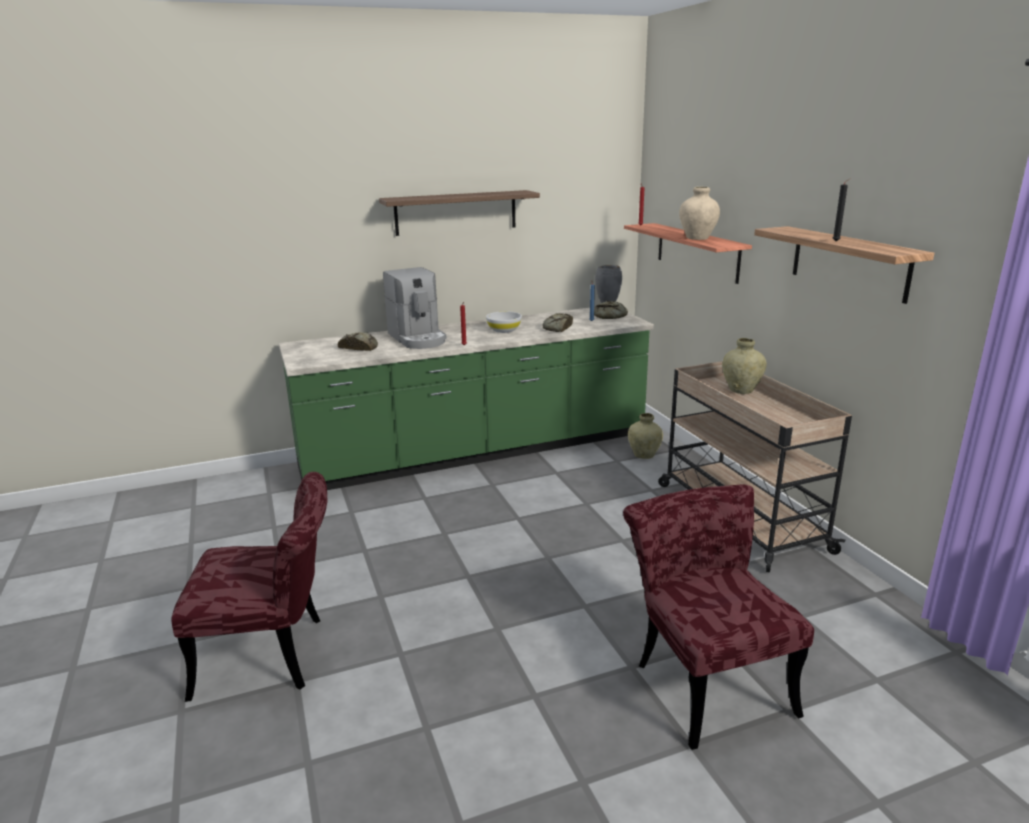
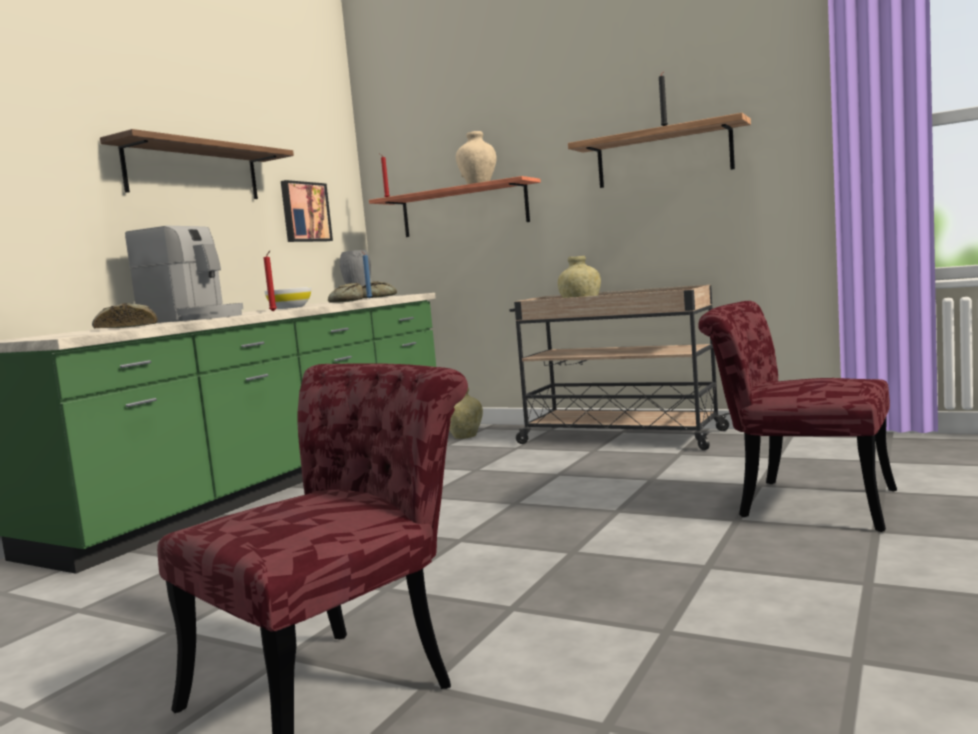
camera: 40 degrees left, 15 degrees down
(565, 233) = (304, 212): none -> picture

